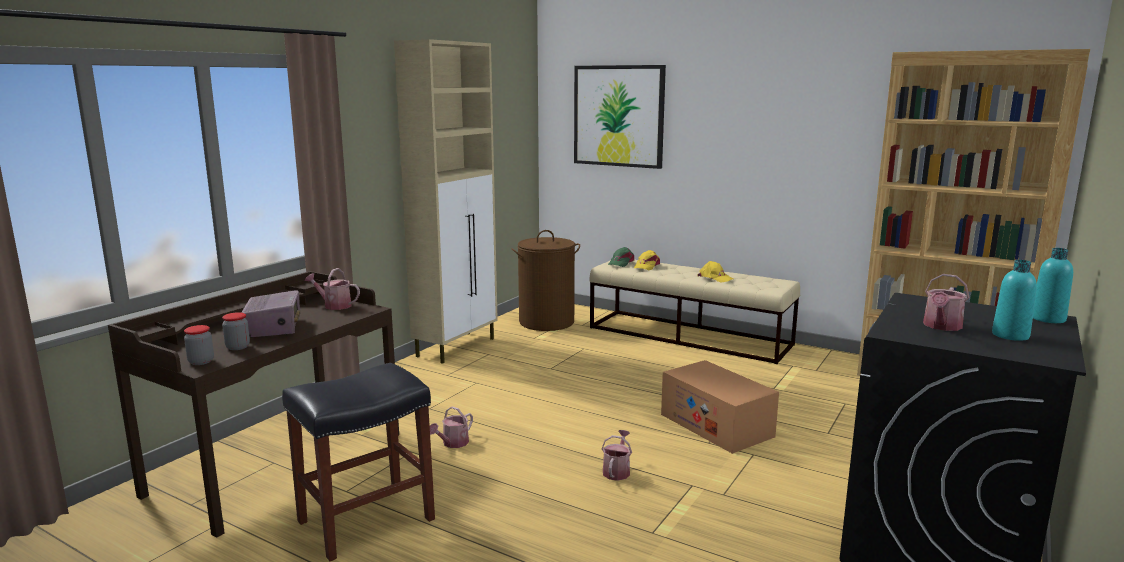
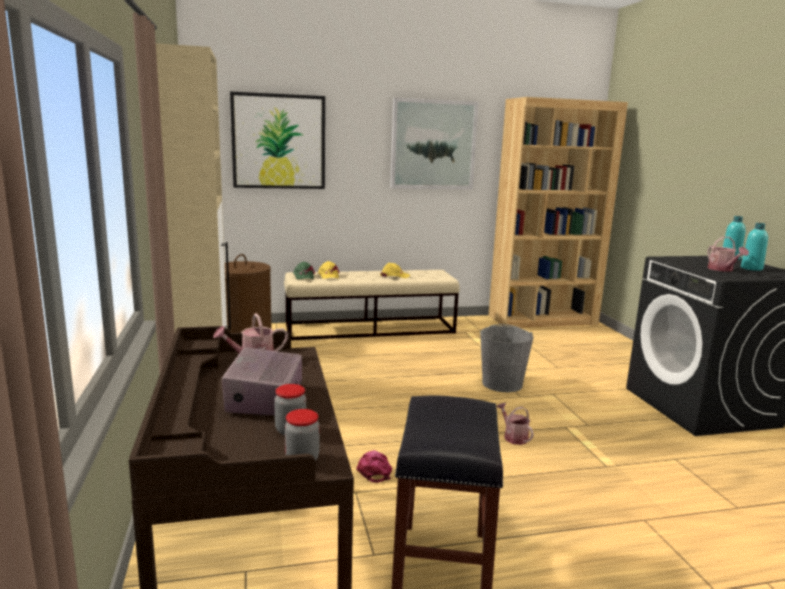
camera: 45 degrees left, 0 degrees up
(273, 328) = (264, 399): radio -> radio turned 120 degrees counterclockwise
(453, 443) = (374, 469): watering can -> pink cap
(716, 425) = (502, 383): cardboard box -> grey bucket
(794, 119) = (433, 145): none -> picture

